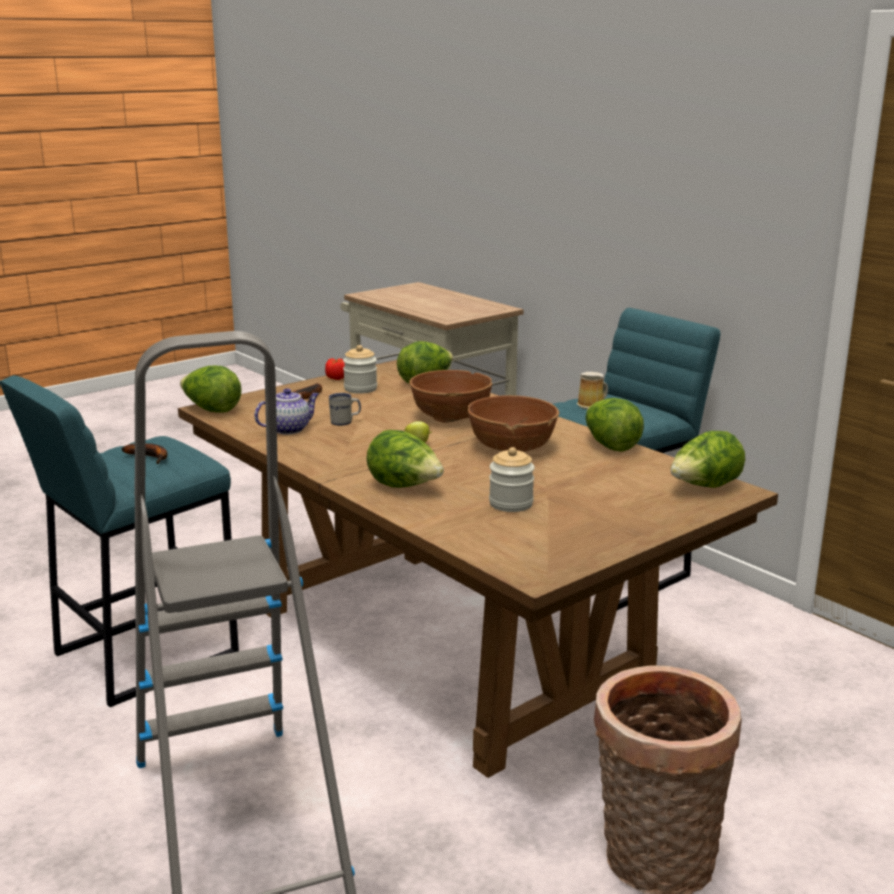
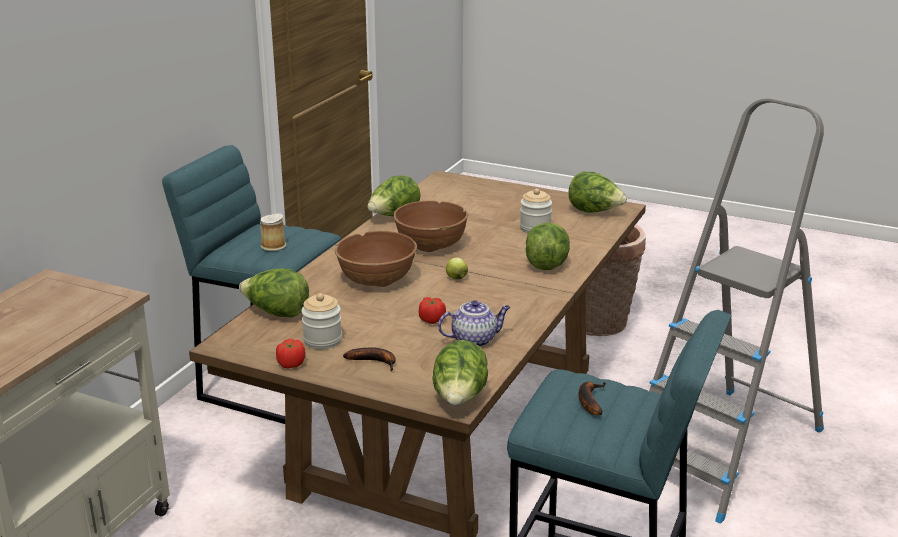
camera: 115 degrees left, 5 degrees up
(289, 429) = (474, 340): teapot -> teapot turned 135 degrees clockwise
(345, 422) = (432, 320): white mug -> tomato
(704, 488) = (447, 185): lettuce -> lettuce (594, 212)

